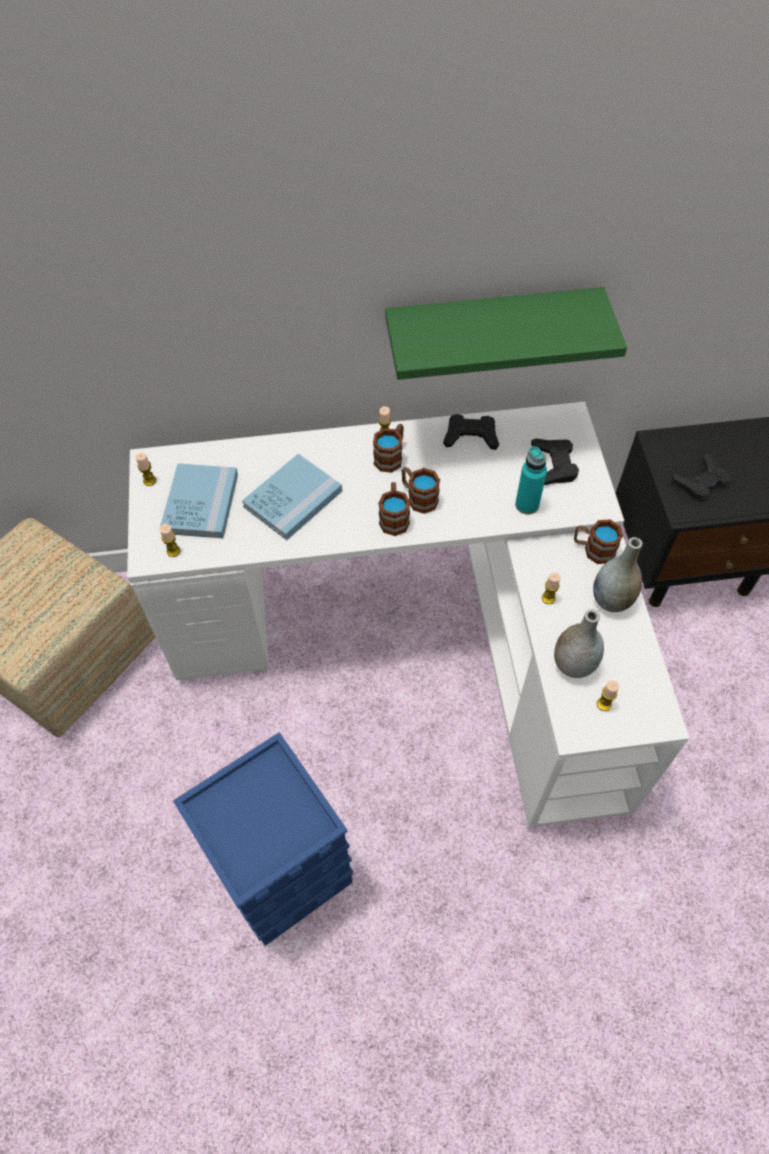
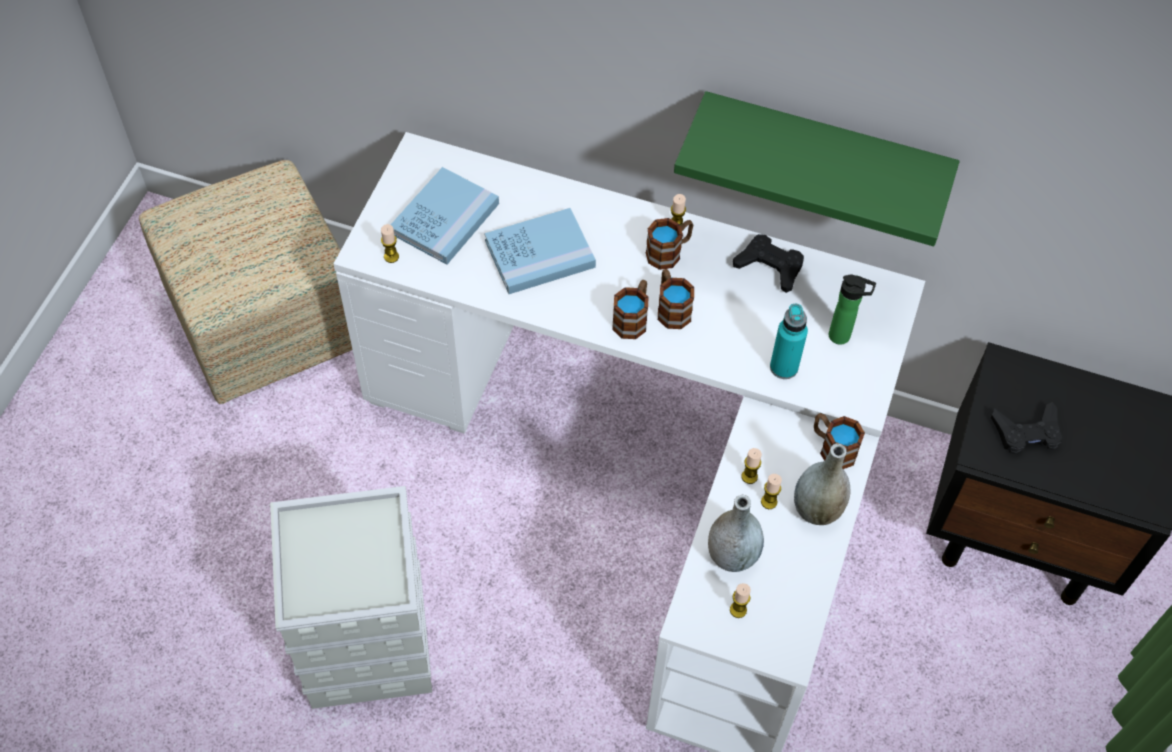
camera: 25 degrees right, 0 degrees up
(149, 480) = (407, 173): candle -> candle (769, 502)
(279, 870) = (366, 643): blue storage box -> grey storage box
(554, 464) = (843, 337): black game controller -> bottle

